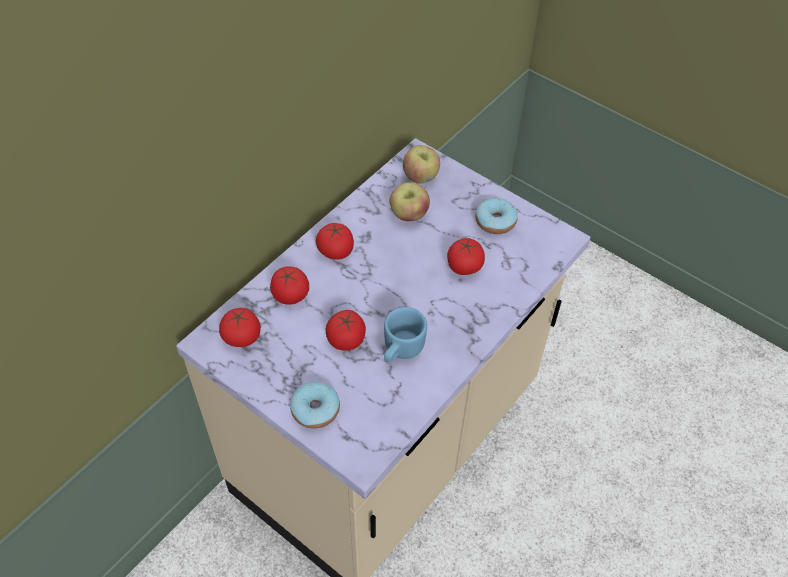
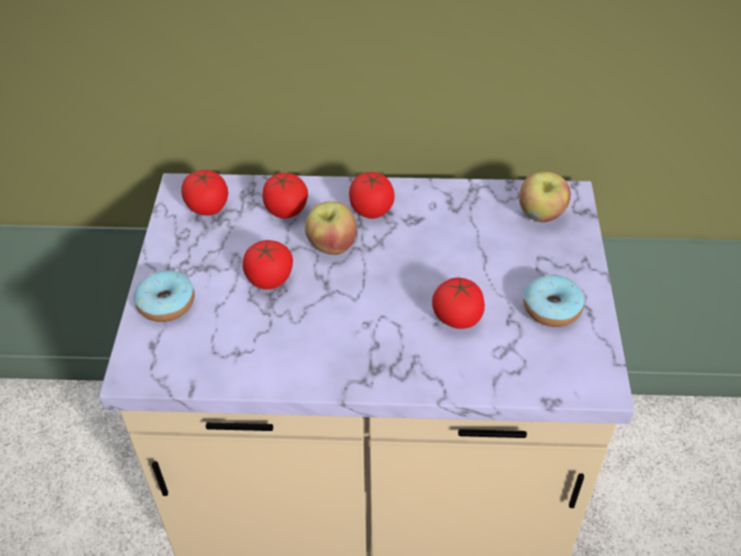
camera: 55 degrees right, 5 degrees down
(400, 350) = (294, 326): blue mug -> none
(409, 215) = (478, 234): apple -> apple (331, 245)

